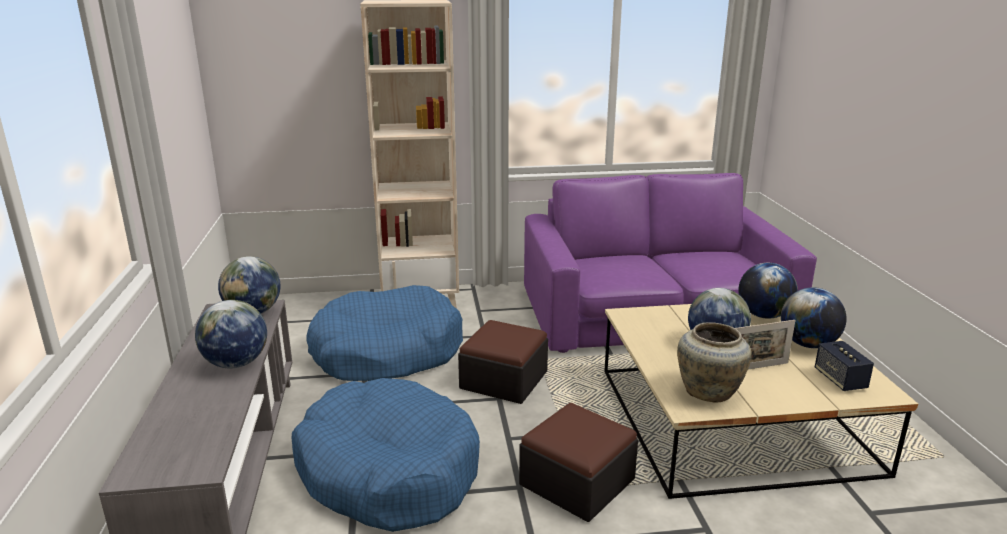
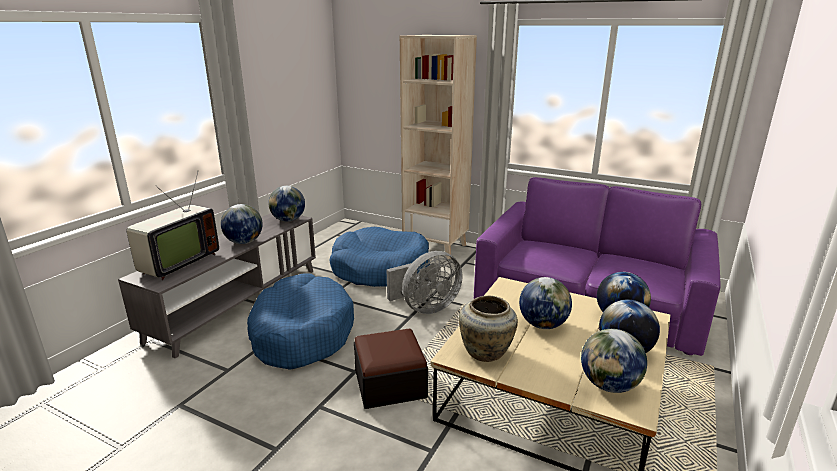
camera: 35 degrees right, 0 degrees up
(172, 431) = (176, 263): none -> television
(504, 380) = (426, 308): ottoman -> grey fan
(758, 367) = (552, 351): picture frame -> none
(840, 380) = (609, 385): speaker -> globe

